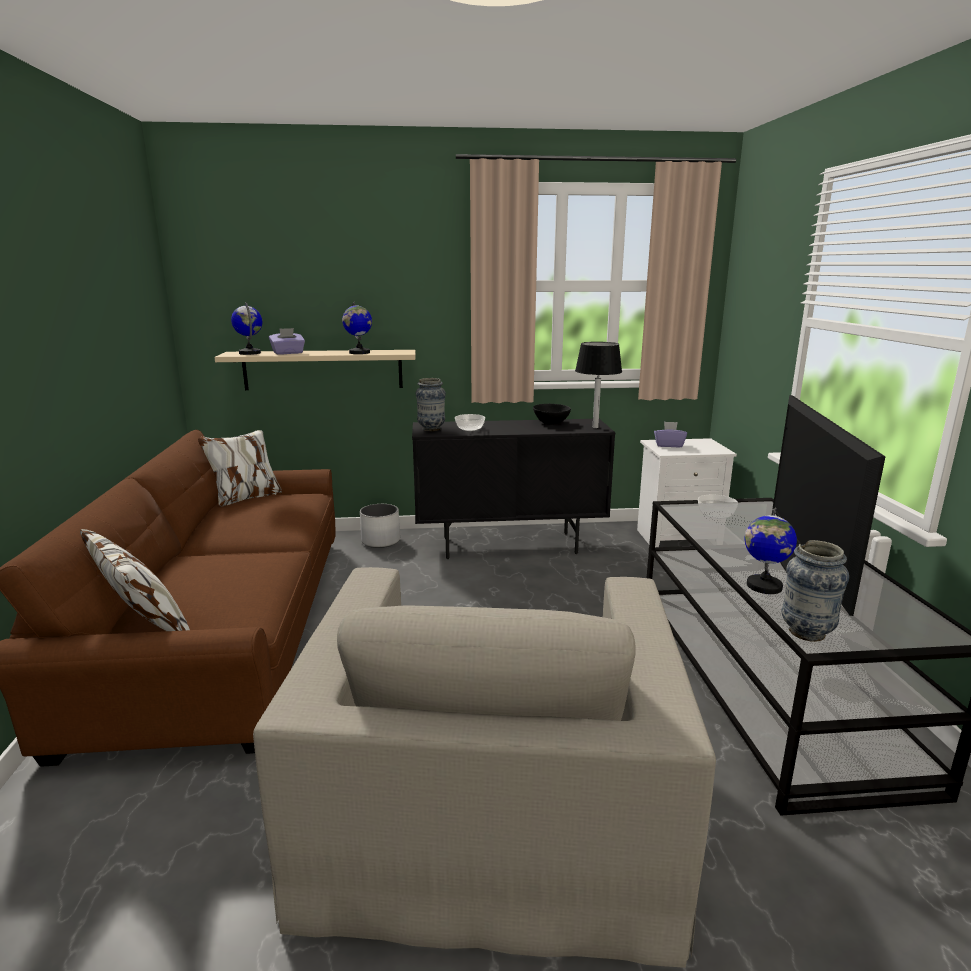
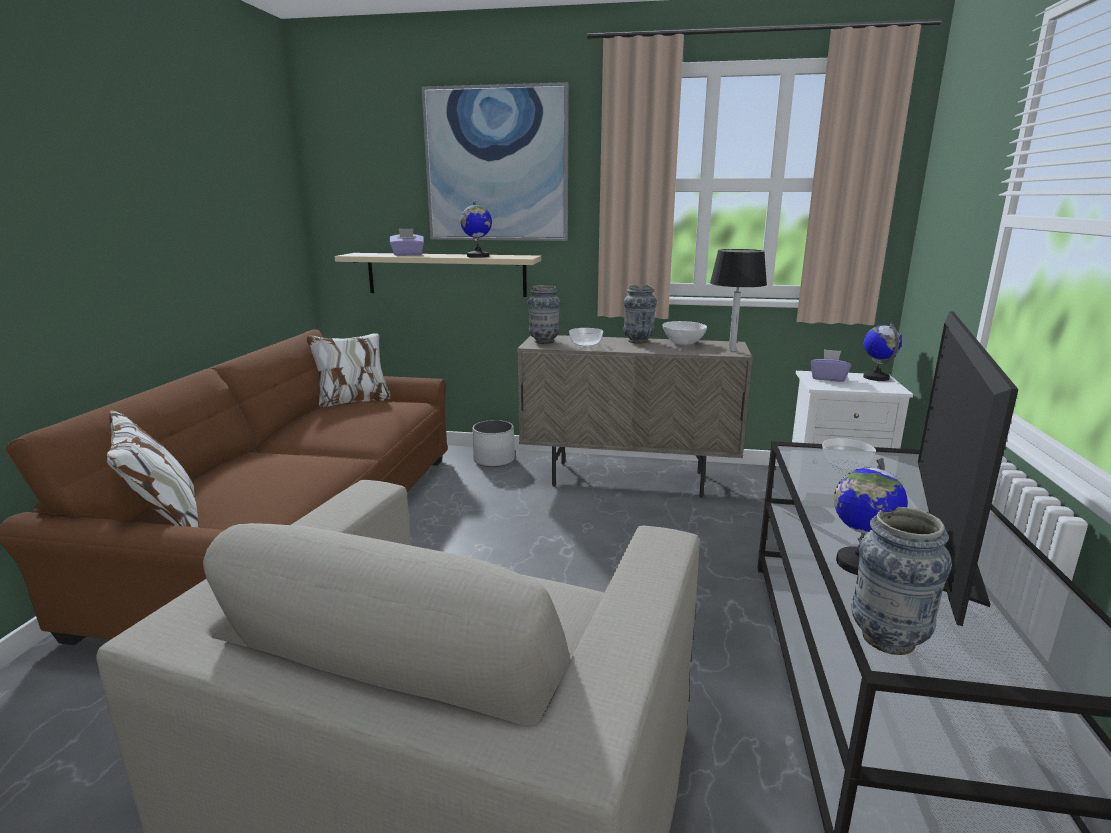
camera: 15 degrees right, 0 degrees up
(250, 353) = (372, 254): globe -> globe (876, 377)
(371, 268) = (496, 165): none -> picture
(509, 545) = (628, 479): black cabinet -> beige cabinet
(512, 423) = (638, 341): none -> vase
(551, 423) = (683, 343): black bowl -> white bowl

